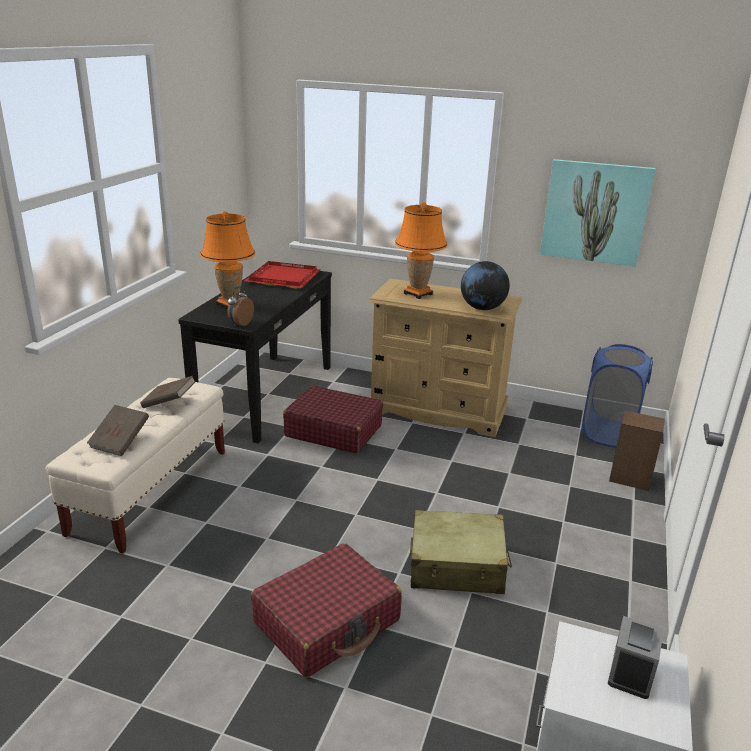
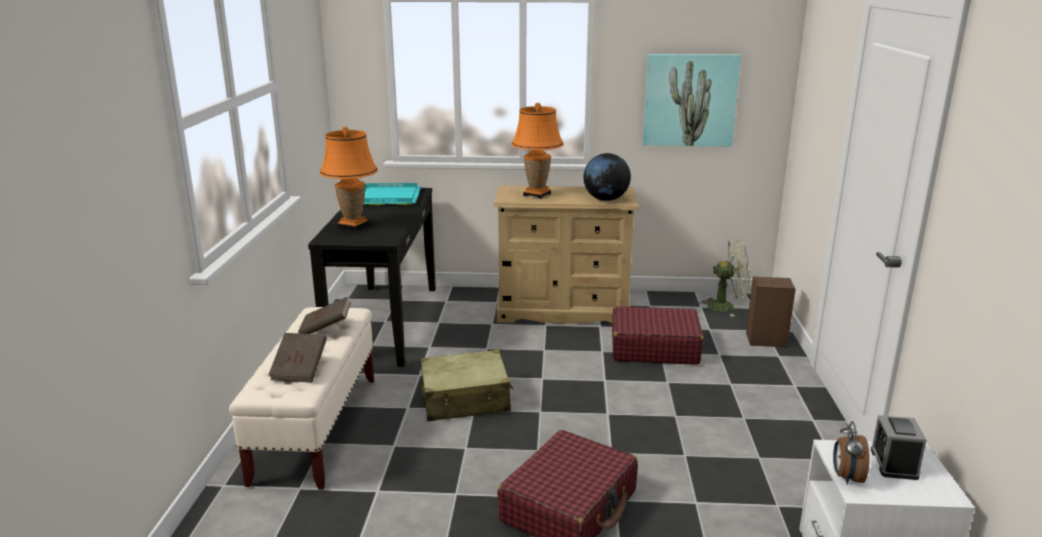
camera: 15 degrees left, 5 degrees down
(240, 323) = (377, 240): alarm clock -> alarm clock (846, 477)
(282, 277) = (386, 197): red tray -> turquoise tray
(333, 431) = (473, 344): red suitcase -> red suitcase (654, 348)
(457, 566) = (660, 436): beige suitcase -> beige suitcase (465, 399)
(608, 433) = (727, 307): blue laundry basket -> green fan

